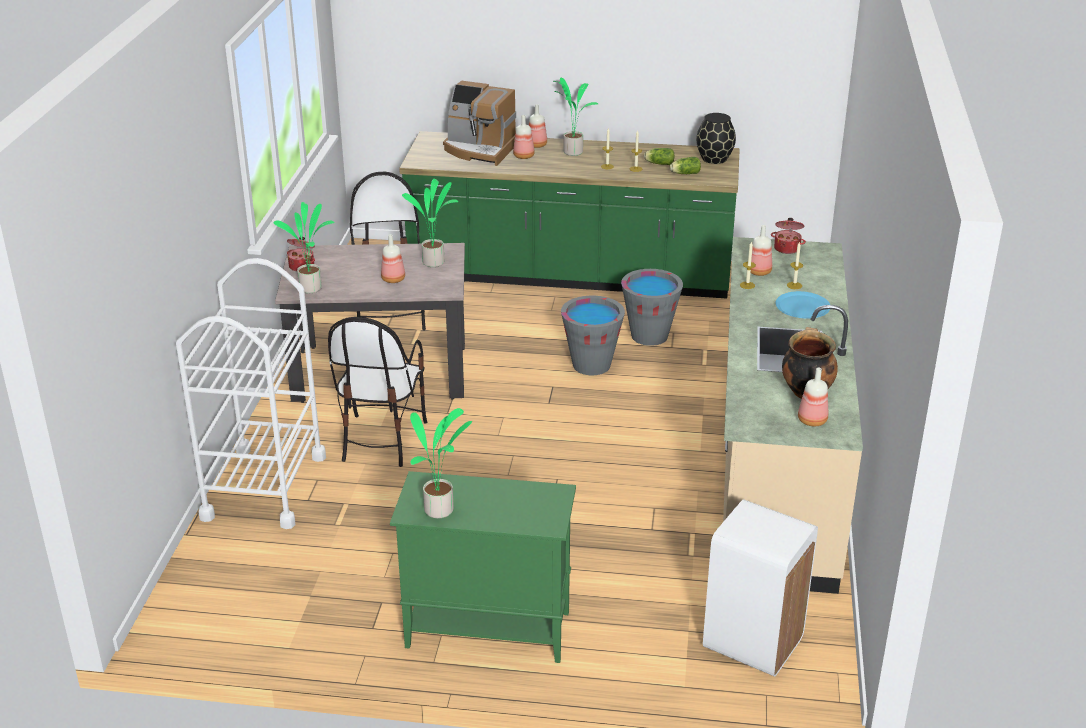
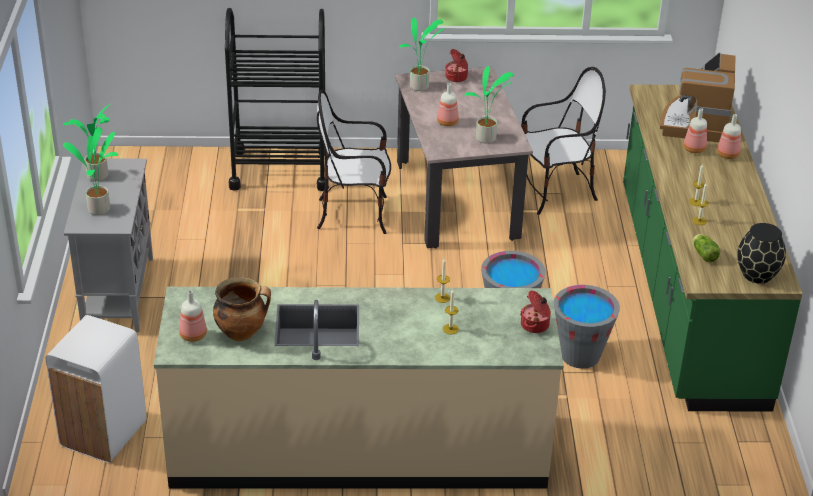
camera: 80 degrees right, 5 degrees up
(264, 487) = (280, 169): white cart -> black cart
(486, 630) = (118, 293): green cabinet -> grey cabinet
(572, 152) = (723, 178): potted plant -> potted plant (100, 209)
(658, 163) = (722, 235): lettuce -> none
(758, 272) = (473, 305): bottle -> none
(802, 306) = (406, 334): blue plate -> none

